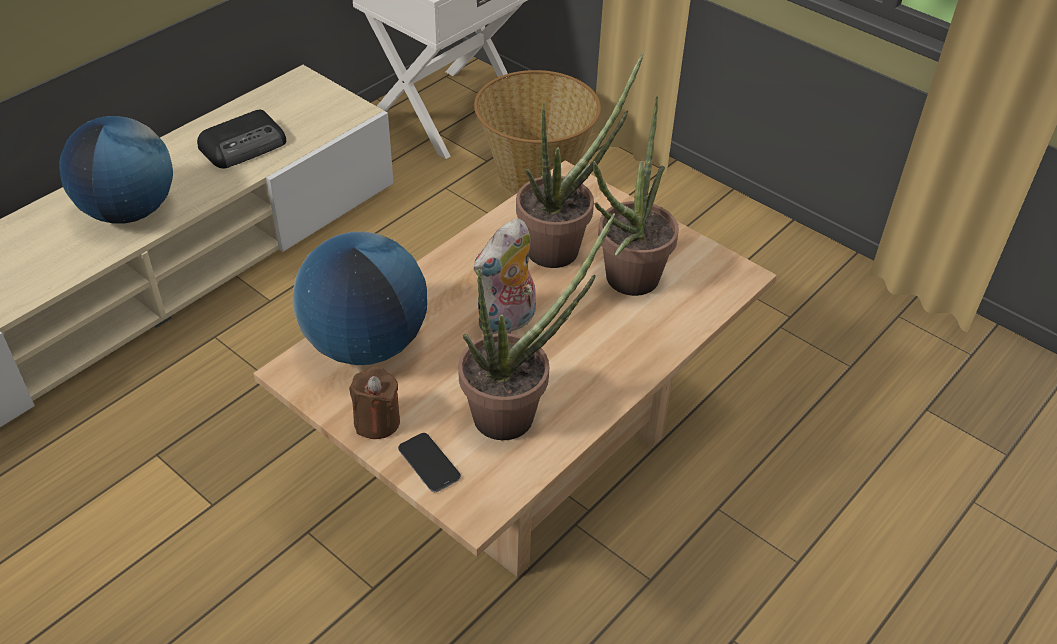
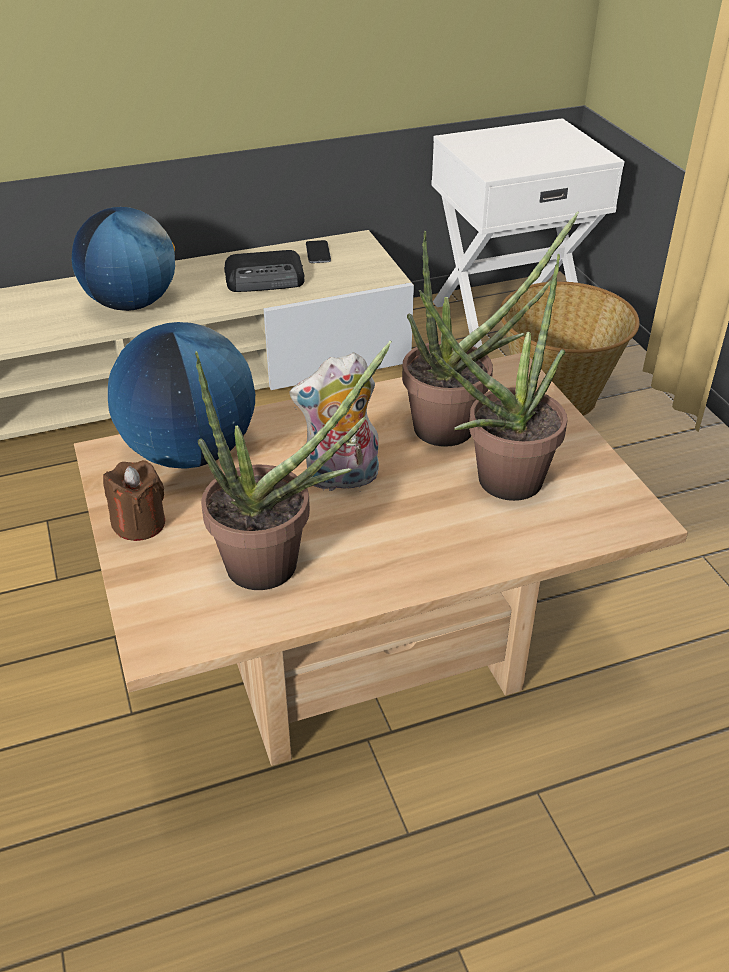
camera: 30 degrees right, 5 degrees down
(429, 463) = (152, 580): phone -> phone (318, 253)

